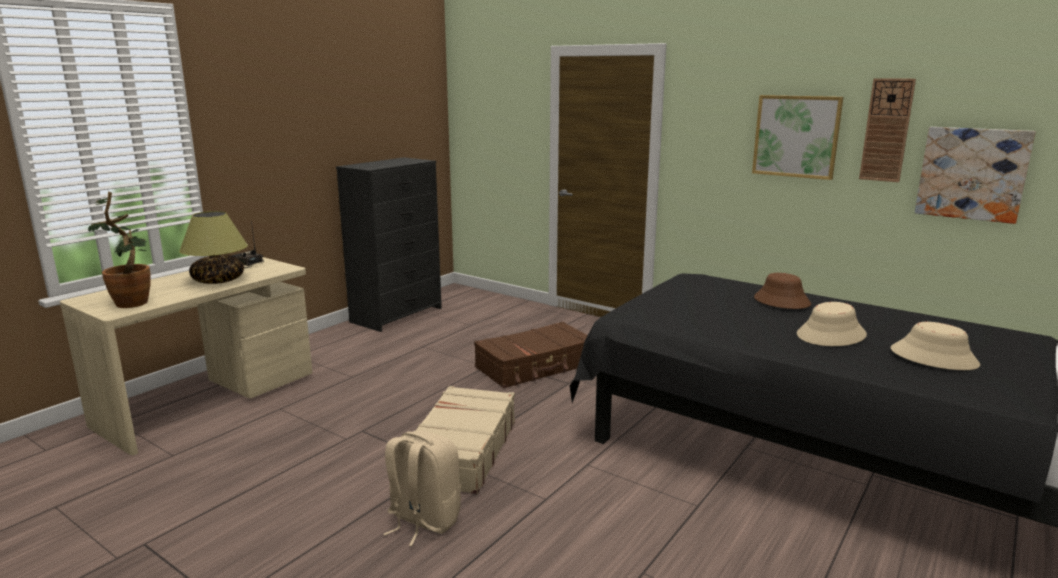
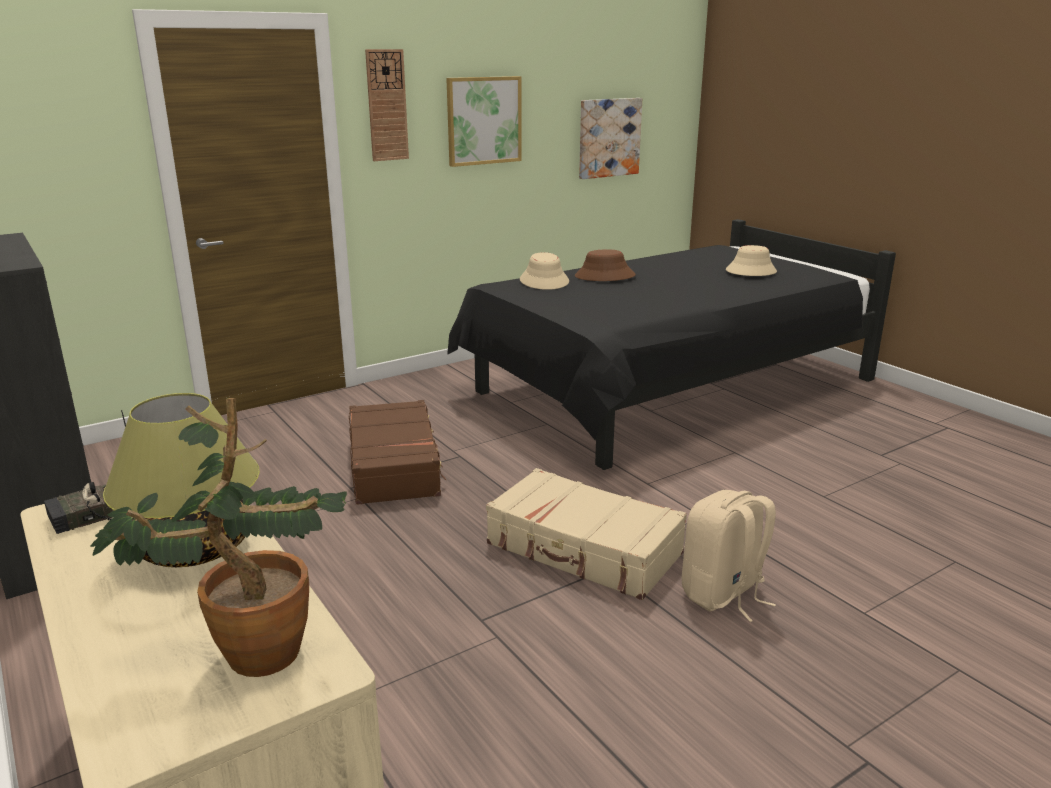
camera: 70 degrees left, 5 degrees up
(831, 335) = (695, 281): beige hat -> beige hat (544, 281)
(886, 130) = (552, 106): wall clock -> wall clock (387, 105)

